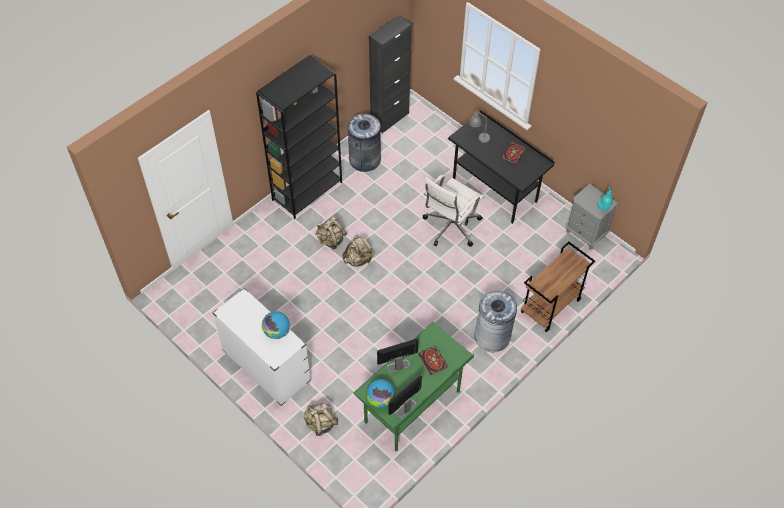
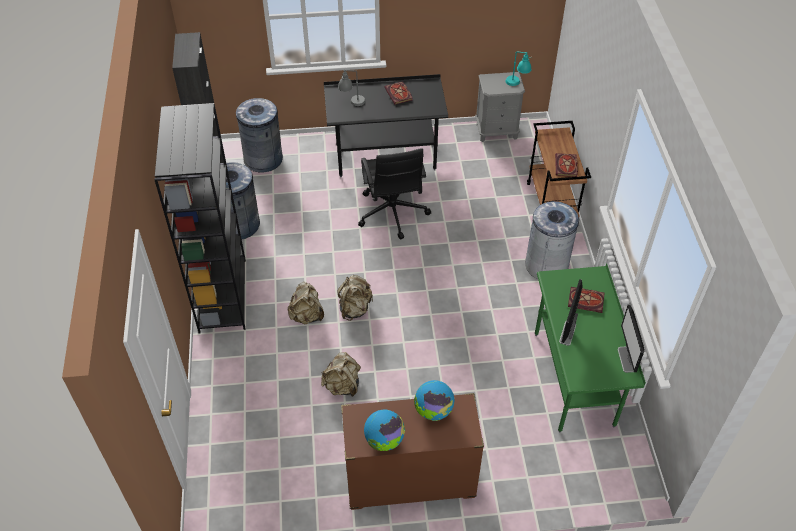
camera: 50 degrees left, 5 degrees down
(266, 367) = (409, 479): white dresser -> brown dresser
(320, 423) = (527, 474): beige backpack -> beige backpack (342, 385)
(380, 400) = (598, 374): globe -> globe (384, 440)
(427, 132) = (263, 159): none -> grey trash can
(450, 227) = (392, 214): white office chair -> black office chair
(550, 285) = (566, 167): none -> book

